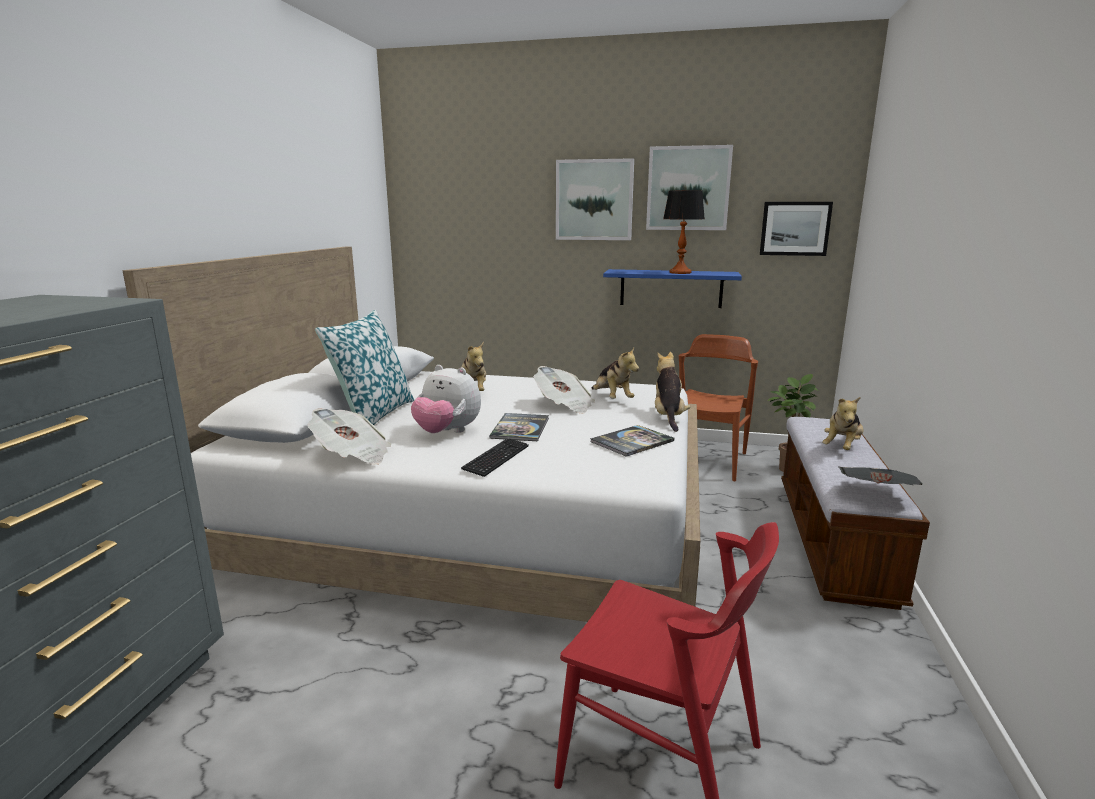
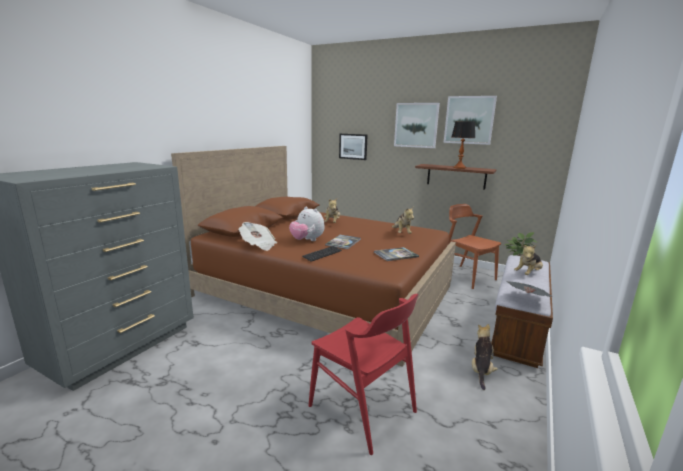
camera: 15 degrees right, 0 degrees up
(373, 415) = (278, 229): pillow -> none
(478, 523) = (325, 290): white bed -> brown bed
(564, 405) = (373, 234): newspaper -> none
(668, 417) = (425, 245): plush toy -> plush toy (481, 370)
(671, 288) = (456, 176): blue shelf -> brown shelf
(707, 461) = (466, 276): brown chair -> brown chair turned 75 degrees counterclockwise
(795, 228) = (532, 145): picture -> picture (353, 146)

